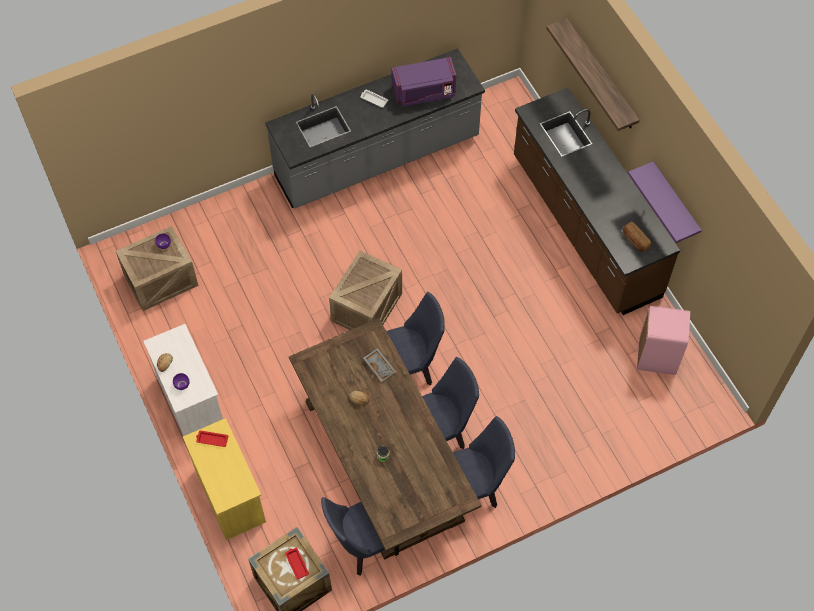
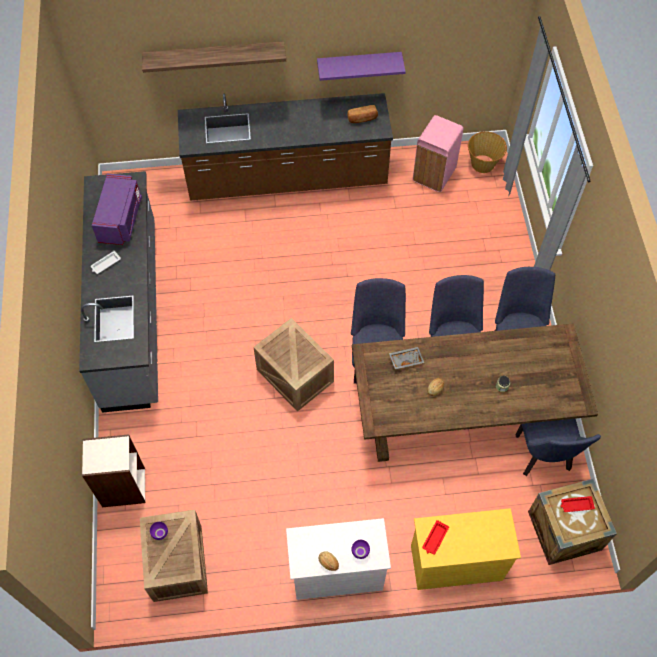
camera: 70 degrees left, 0 degrees up
(212, 216) = (123, 487): none -> bookcase
(696, 401) = (483, 164): none -> basket

